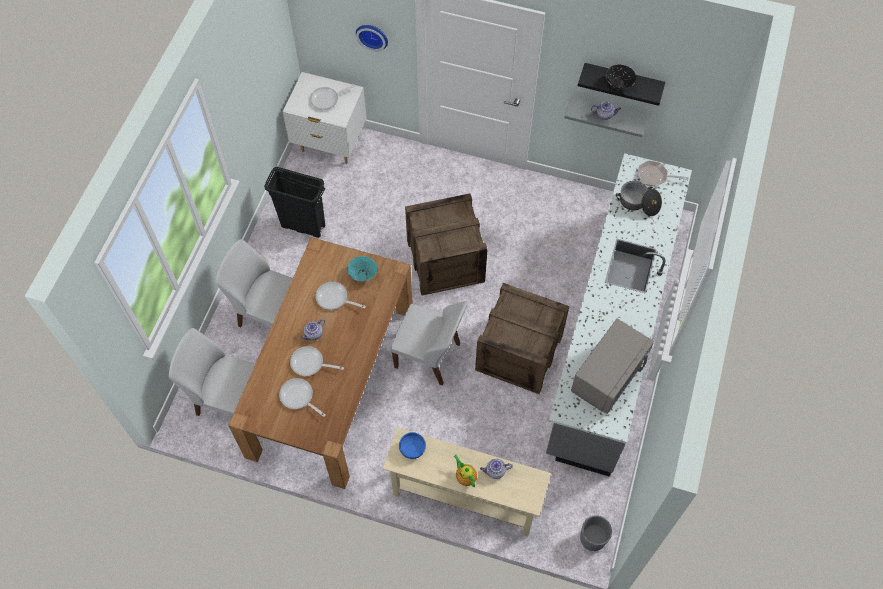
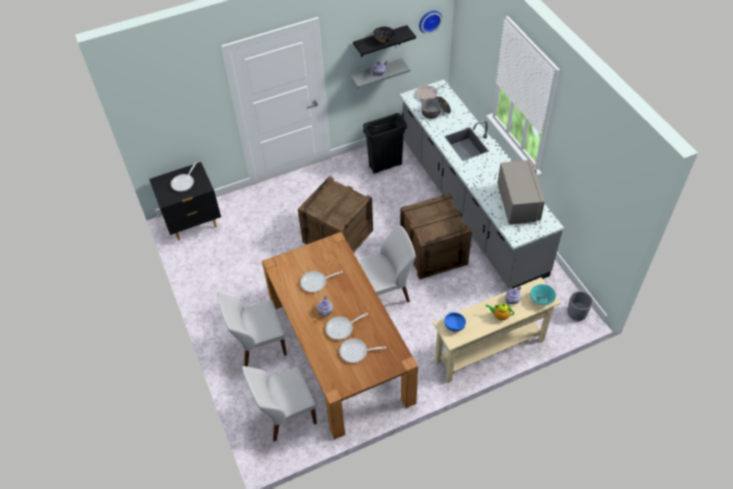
camera: 40 degrees left, 10 degrees down
(303, 226) = (226, 280): black trash can -> black trash can (385, 165)
(330, 144) = (193, 224): white nightstand -> black nightstand
(362, 274) = (318, 257): turquoise bowl -> turquoise bowl (541, 300)
(372, 35) = (198, 111): wall clock -> wall clock (429, 20)

